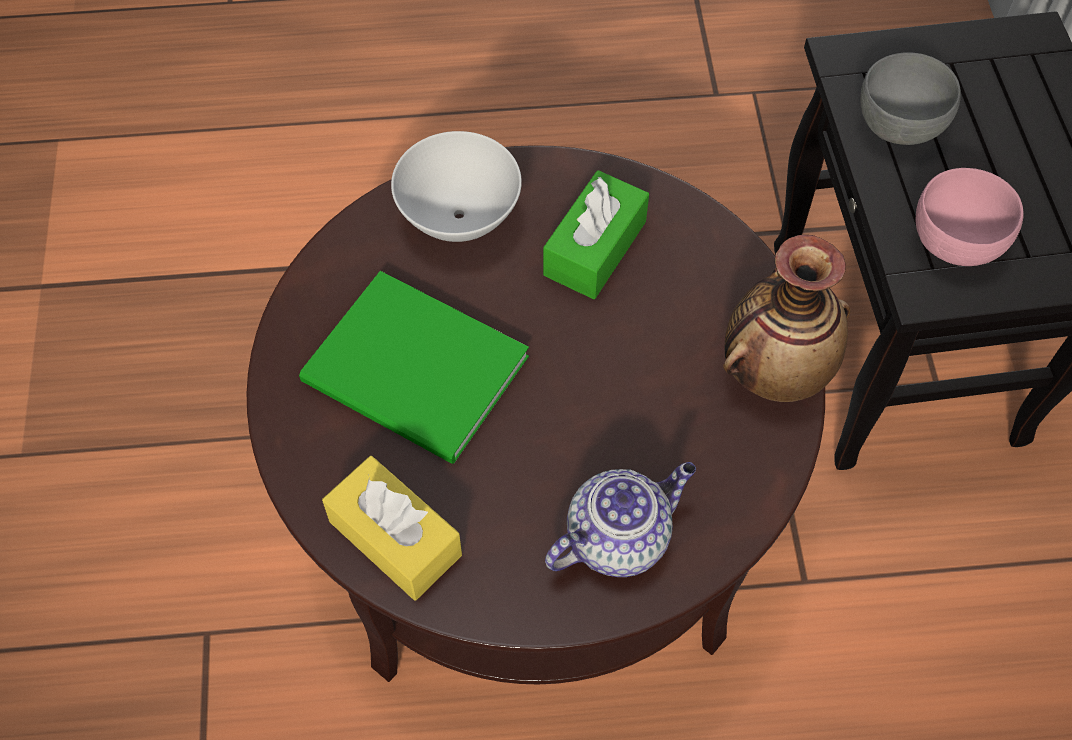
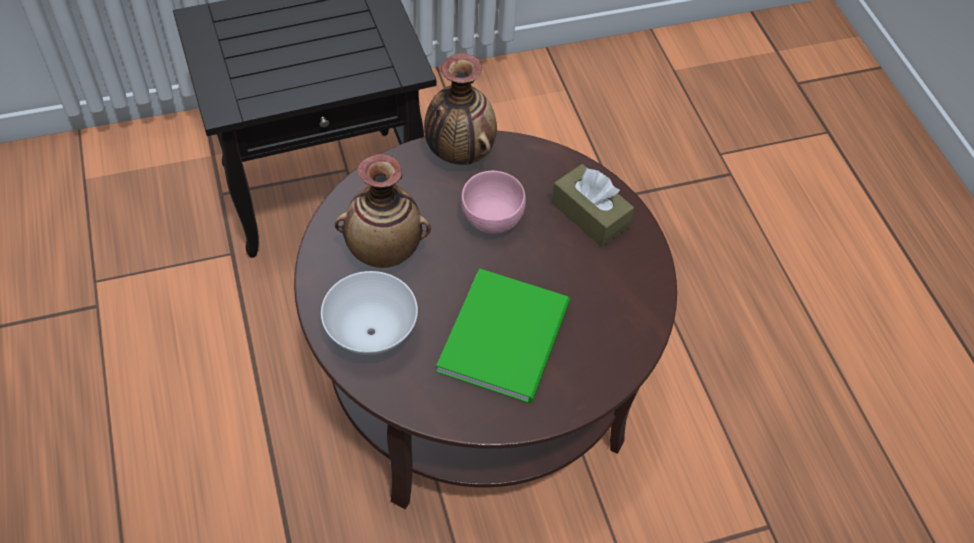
camera: 105 degrees left, 5 degrees down
(395, 538) = (626, 325): yellow tissue box -> none
(595, 248) = (384, 250): green tissue box -> vase
(618, 537) = (590, 215): teapot -> brown tissue box
(900, 127) = (283, 80): grey bowl -> none
(956, 244) = (374, 55): pink bowl -> pink bowl (492, 219)

